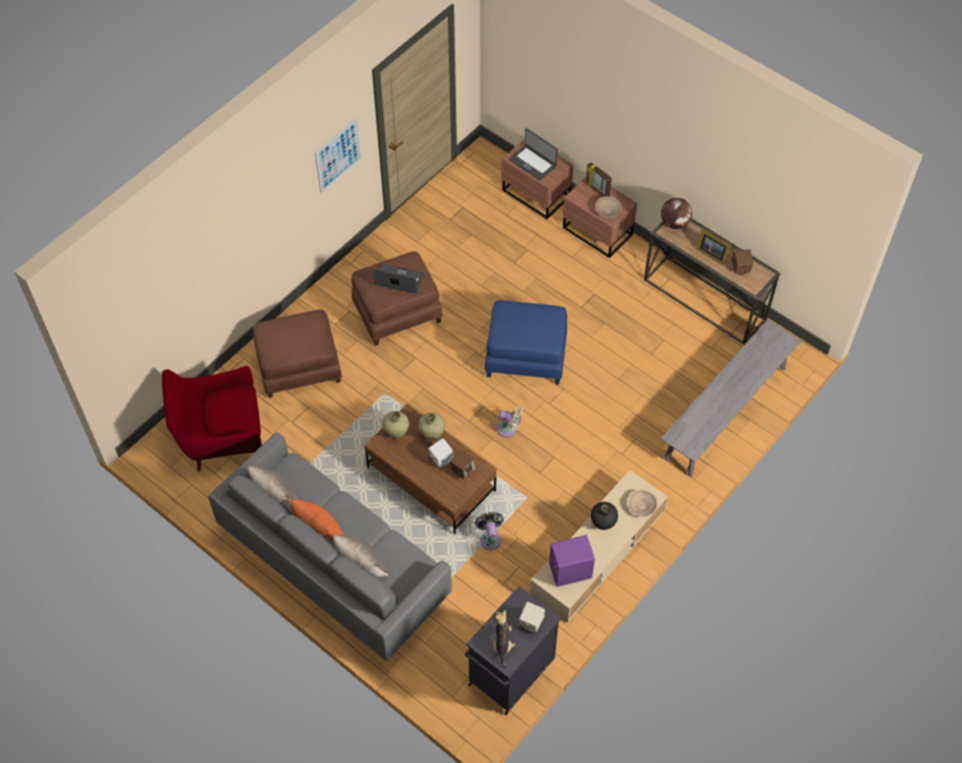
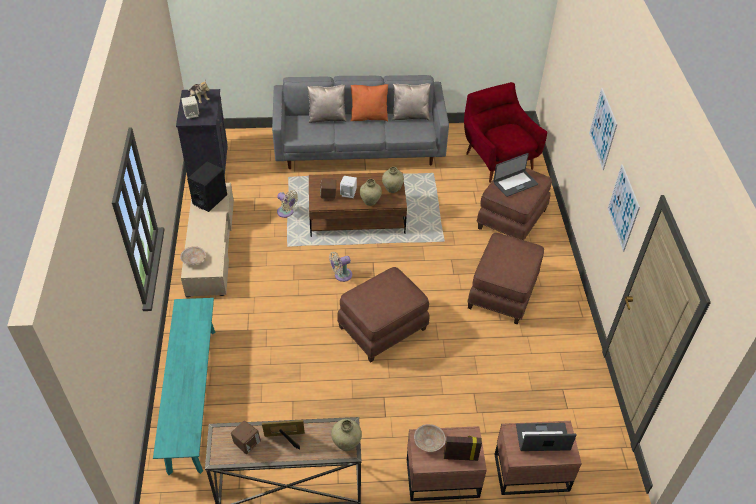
camera: 135 degrees right, 10 degrees down
(221, 438) = (497, 159): red armchair -> red armchair turned 60 degrees counterclockwise
(267, 200) = (603, 129): none -> picture
(399, 280) = (506, 260): laptop -> laptop (515, 183)
(490, 538) = (286, 212): black fan -> beige fan
(526, 356) = (383, 329): blue ottoman -> brown ottoman
(570, 571) = (210, 199): purple speaker -> black speaker
(603, 523) = (212, 235): black vase -> none
(674, 223) = (346, 444): globe -> beige vase
(725, 413) = (192, 397): grey bench -> turquoise bench

